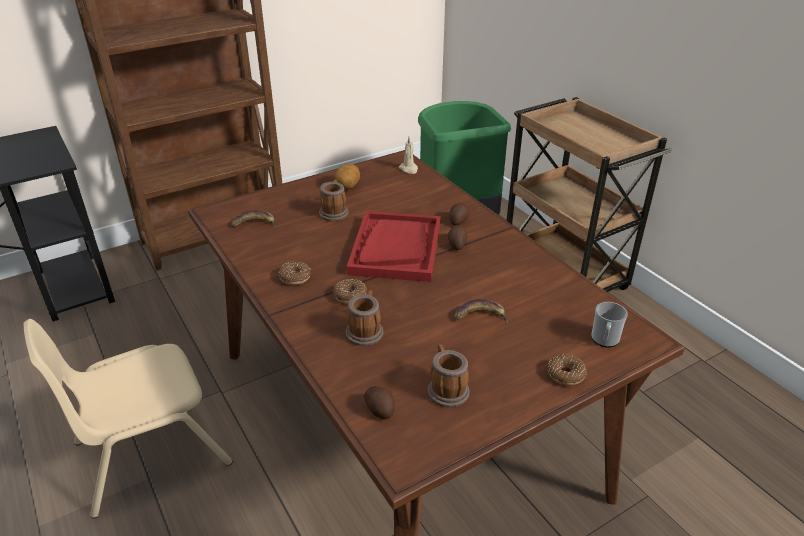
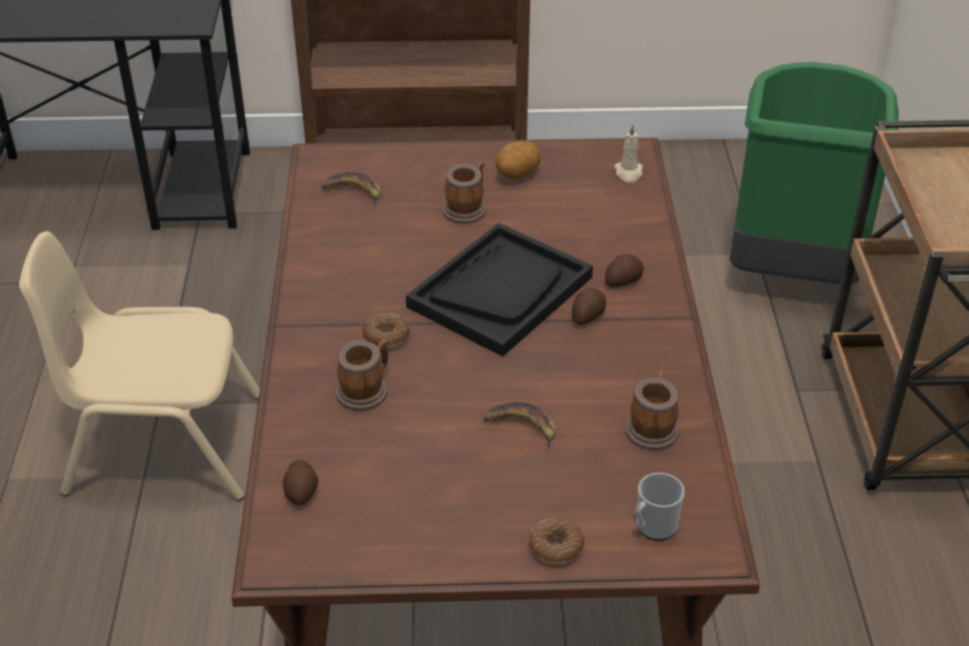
camera: 30 degrees right, 5 degrees up
(295, 277) = (342, 287): donut -> none
(396, 248) = (500, 291): red tray -> black tray
(446, 388) = (395, 500): mug -> mug (652, 427)

